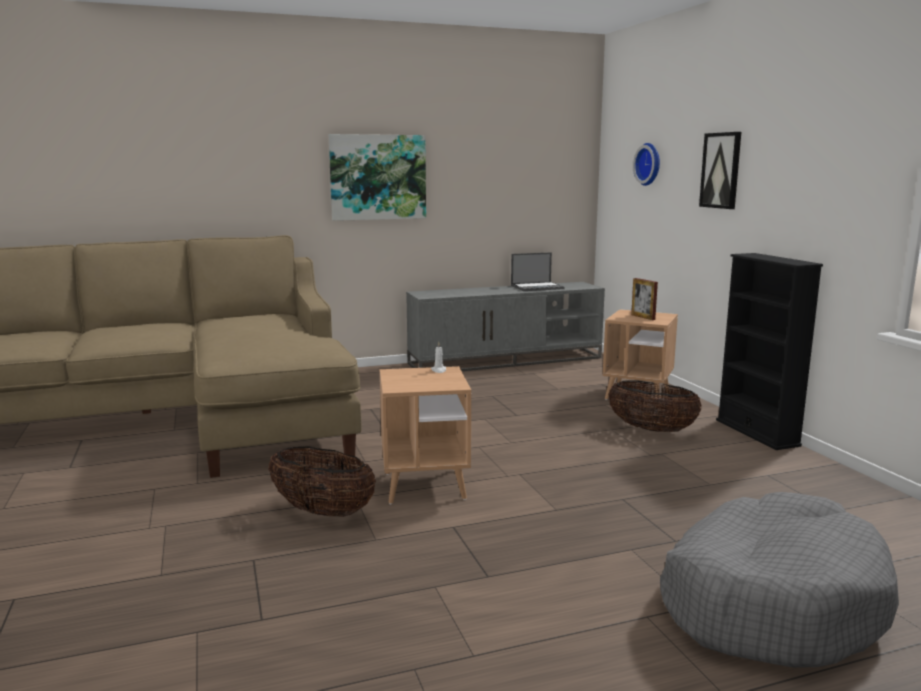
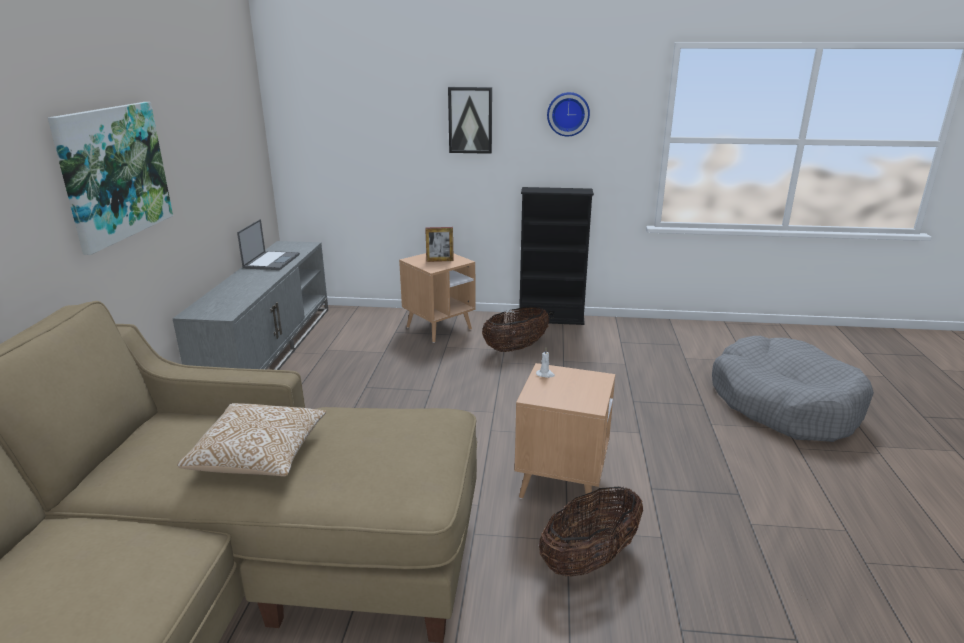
camera: 65 degrees left, 10 degrees up
(246, 329) = (259, 456): none -> pillow
(649, 164) = (362, 113): wall clock -> wall clock (568, 114)

